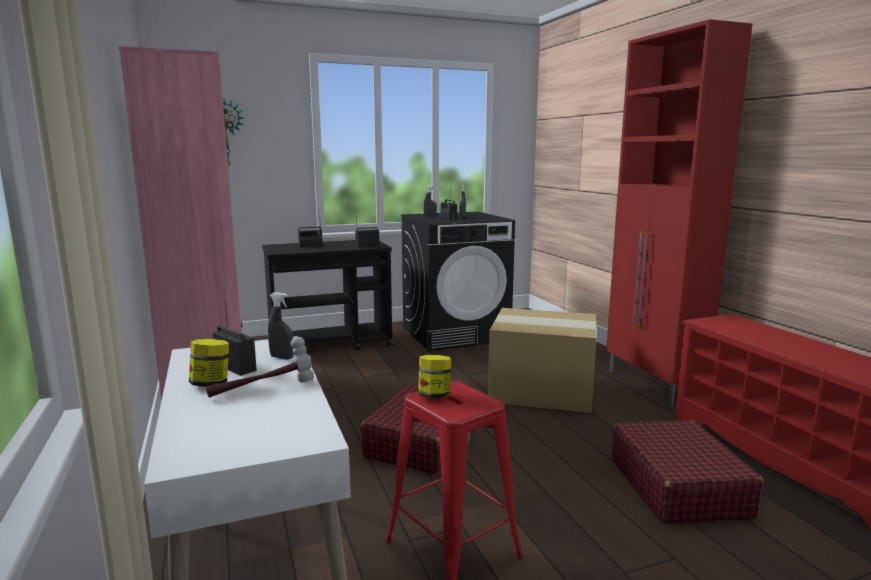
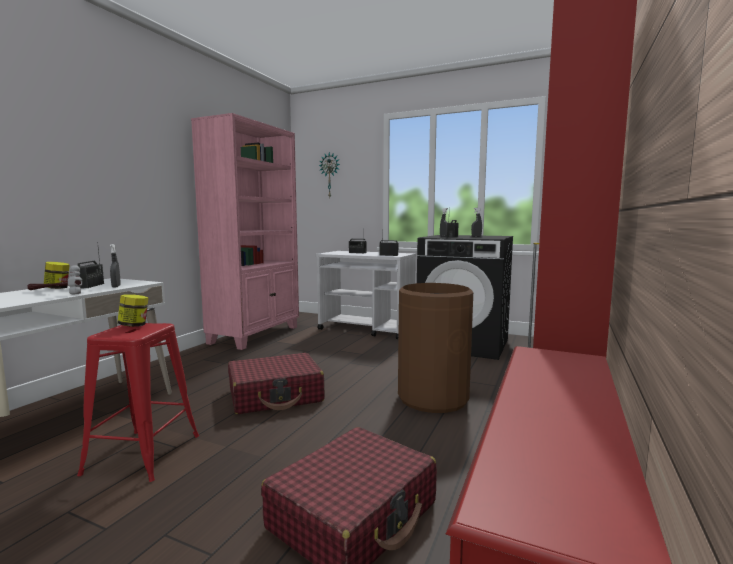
camera: 45 degrees right, 5 degrees down
(331, 344) = (367, 329): black cart -> white cart
(540, 390) = (433, 398): cardboard box -> brown trash can

